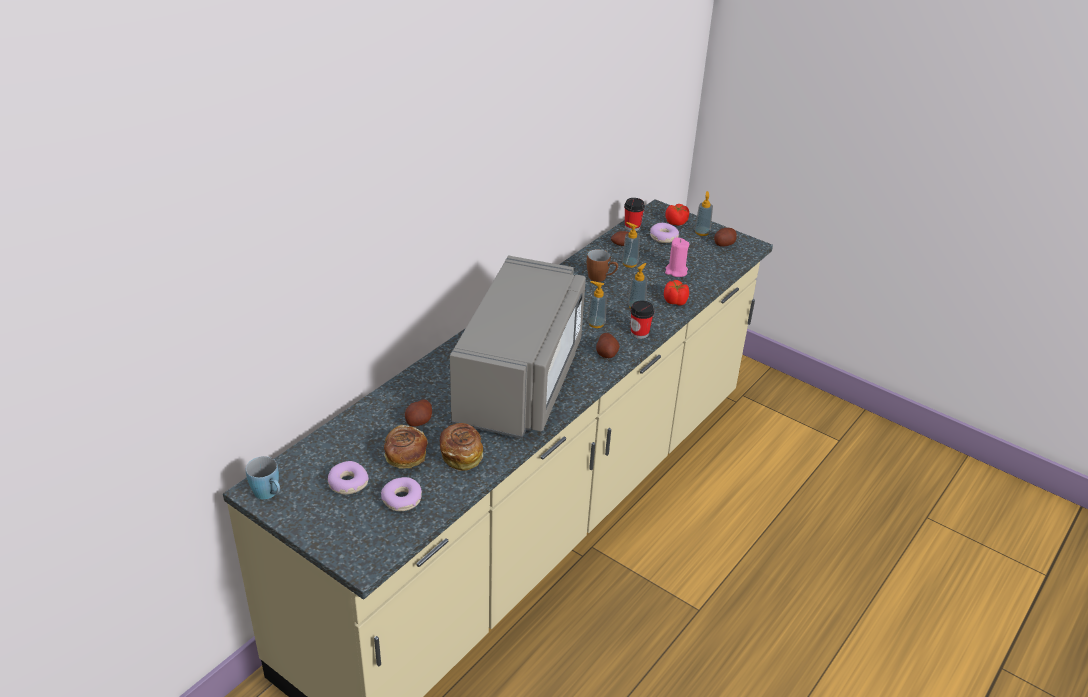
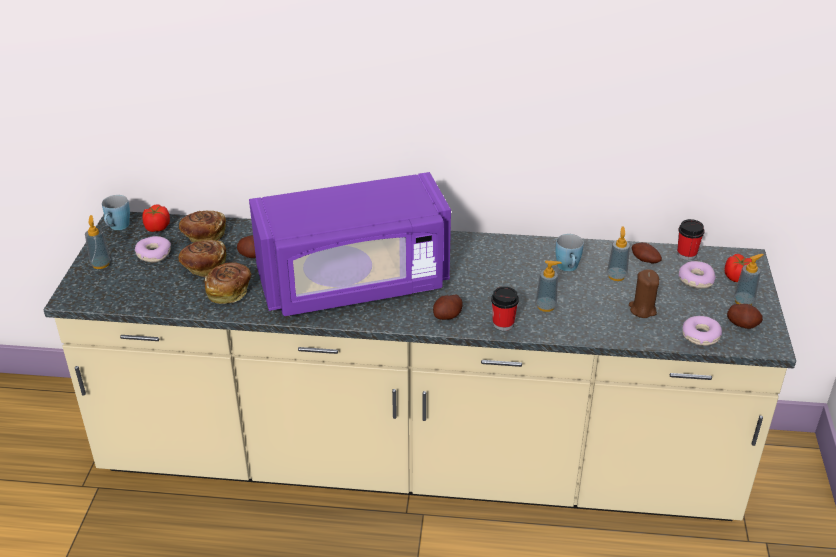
camera: 60 degrees right, 0 degrees up
(352, 441) = (203, 236): none -> bread
(402, 499) = (154, 285): donut -> donut (700, 336)
(520, 381) = (354, 283): grey microwave -> purple microwave
(596, 323) = (488, 292): soap dispenser -> soap dispenser (100, 264)
(601, 278) = (568, 268): brown mug -> blue mug
(675, 301) = (586, 327): tomato -> tomato (157, 227)
(676, 271) = (642, 309): pink candle -> brown candle

